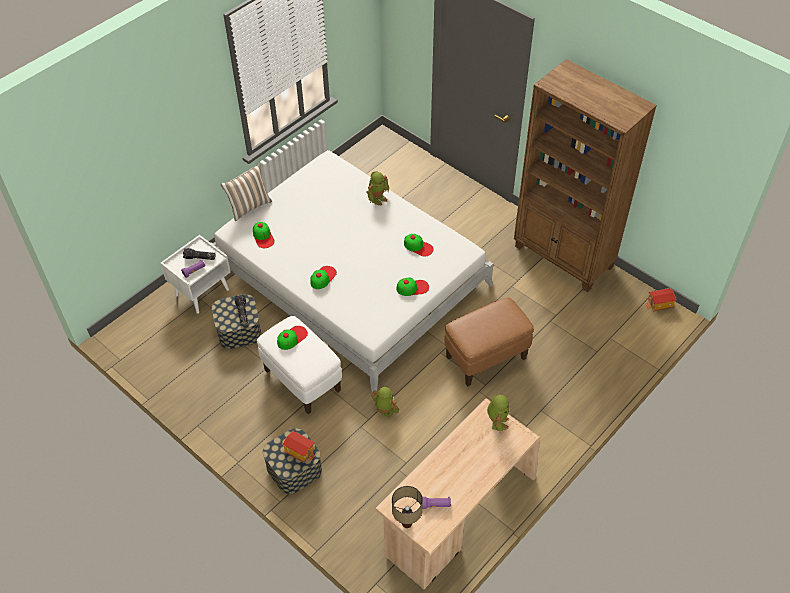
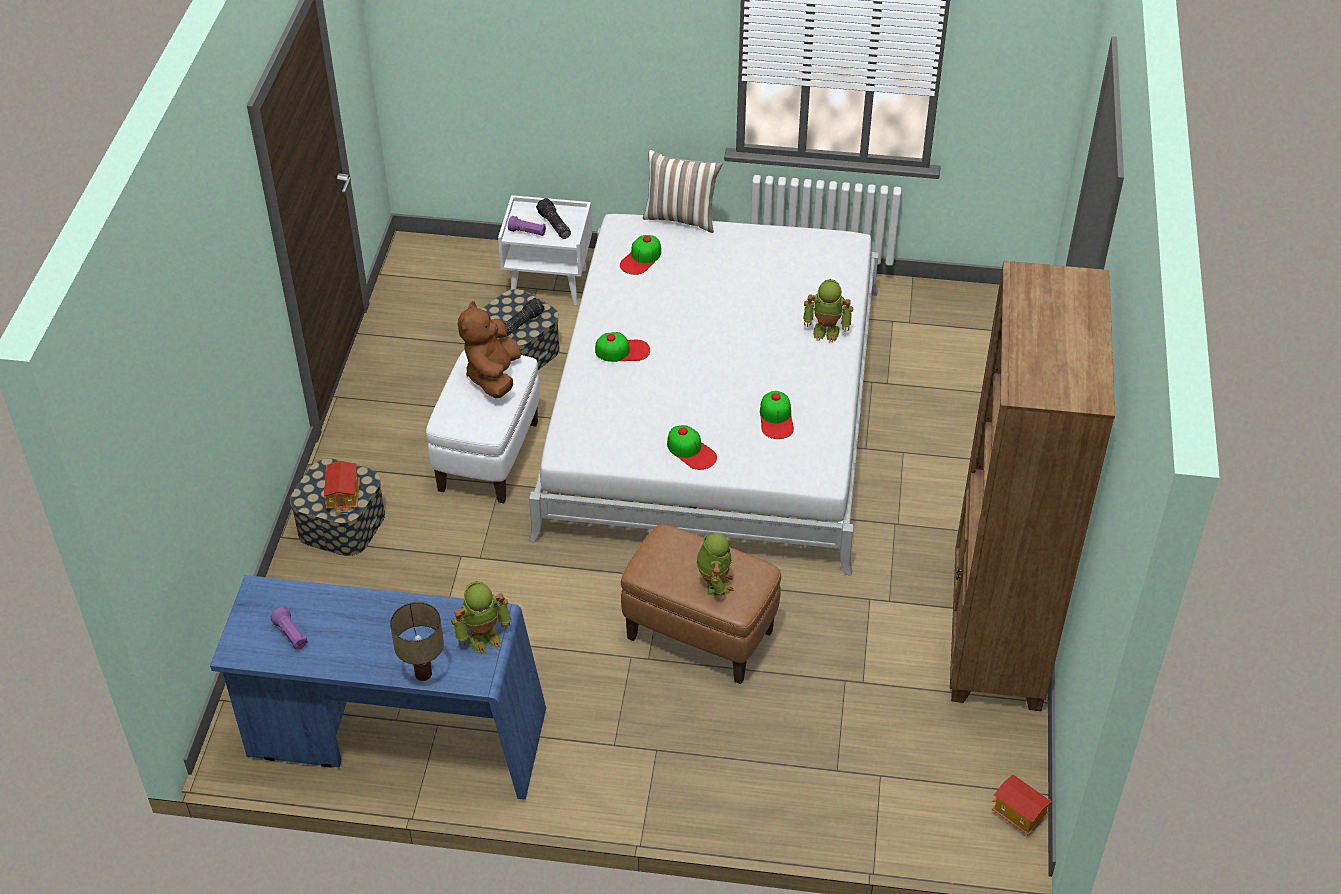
camera: 55 degrees right, 5 degrees down
(292, 337) = (493, 376): cap -> brown plush toy
(384, 411) = (507, 568): toy robot -> toy robot (714, 583)
(407, 524) = (240, 619): table lamp -> table lamp (423, 674)
(458, 515) = (395, 738): beige desk -> blue desk

